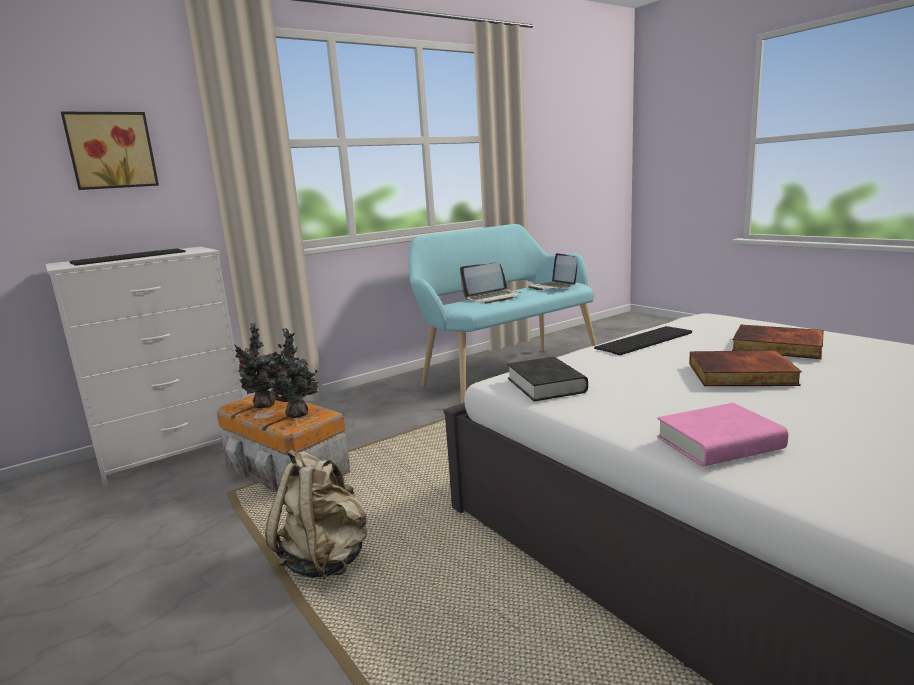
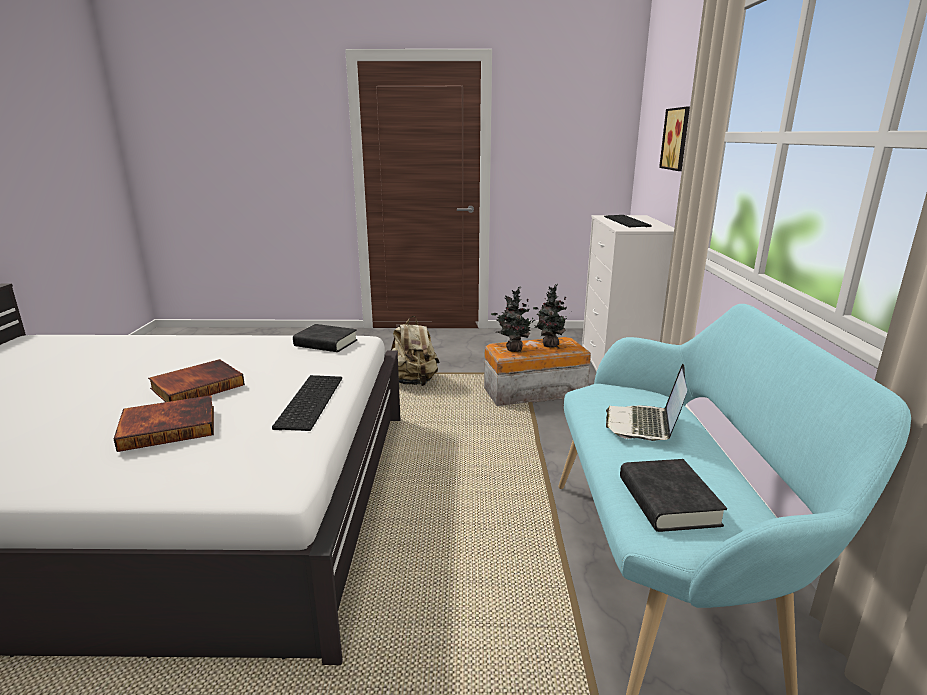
camera: 125 degrees right, 5 degrees up
(553, 287) = (668, 501): laptop -> black book
(719, 443) = (197, 343): pink book -> none

